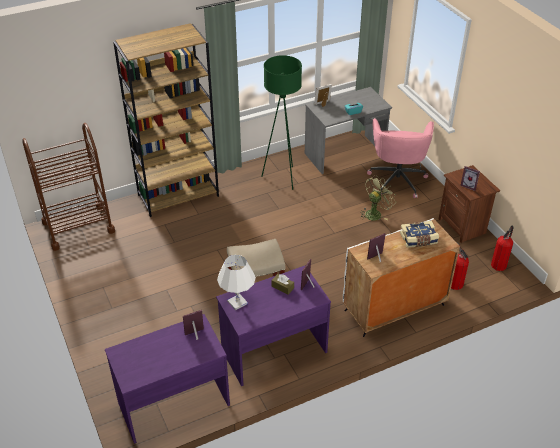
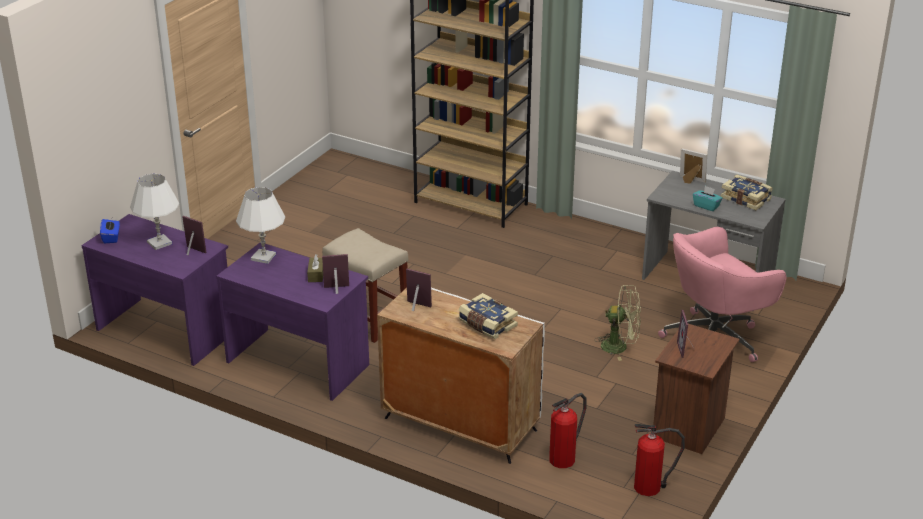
camera: 55 degrees right, 10 degrees down
(78, 227) = (349, 171): brown cart -> none
(130, 372) = (111, 237): none -> blue tissue box
(165, 347) = (159, 243): none -> white table lamp
(282, 178) = (594, 255): green floor lamp -> none
(358, 97) = (746, 198): none -> book

